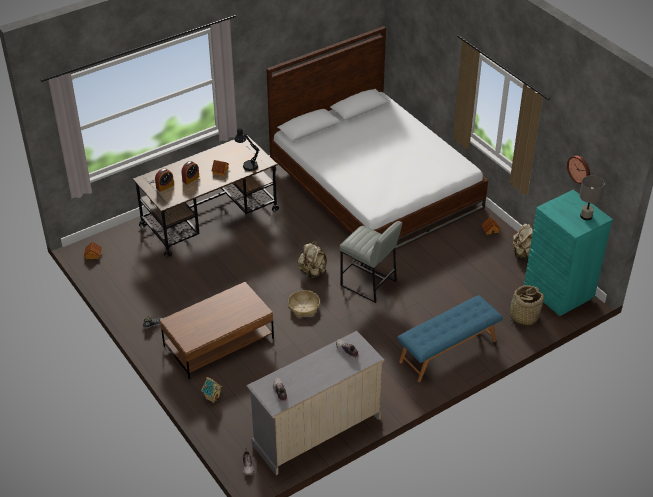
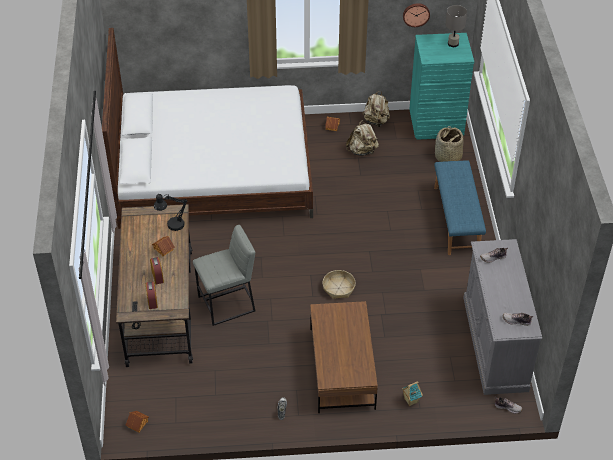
camera: 60 degrees left, 5 degrees up
(312, 272) = (297, 263): beige backpack -> beige backpack (362, 151)
(369, 283) = (341, 231): grey chair -> grey chair (227, 303)

